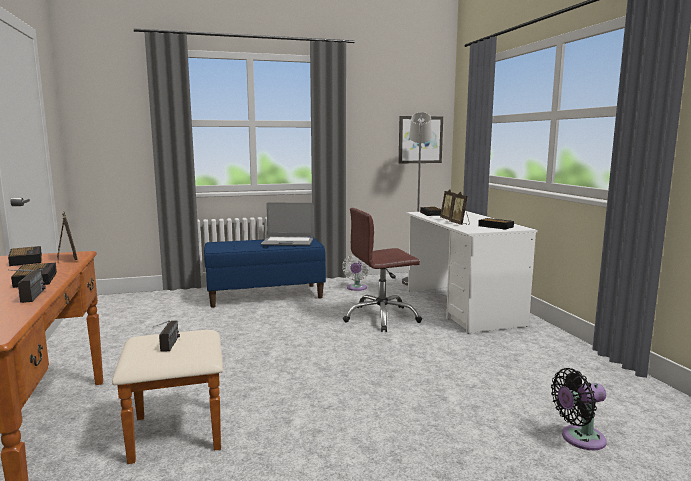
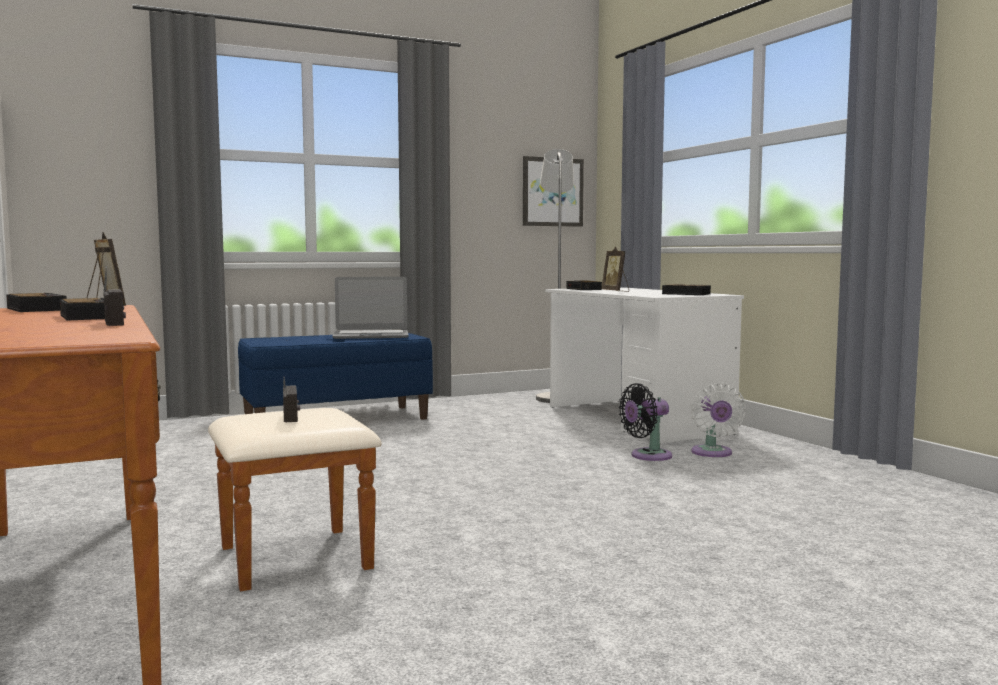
camera: 10 degrees left, 5 degrees down
(356, 288) = (472, 408): white fan -> white fan (713, 453)
(381, 318) = (528, 435): brown office chair -> none
(460, 224) = (635, 293): picture frame -> none
(579, 439) = (853, 528): black fan -> black fan (647, 456)

